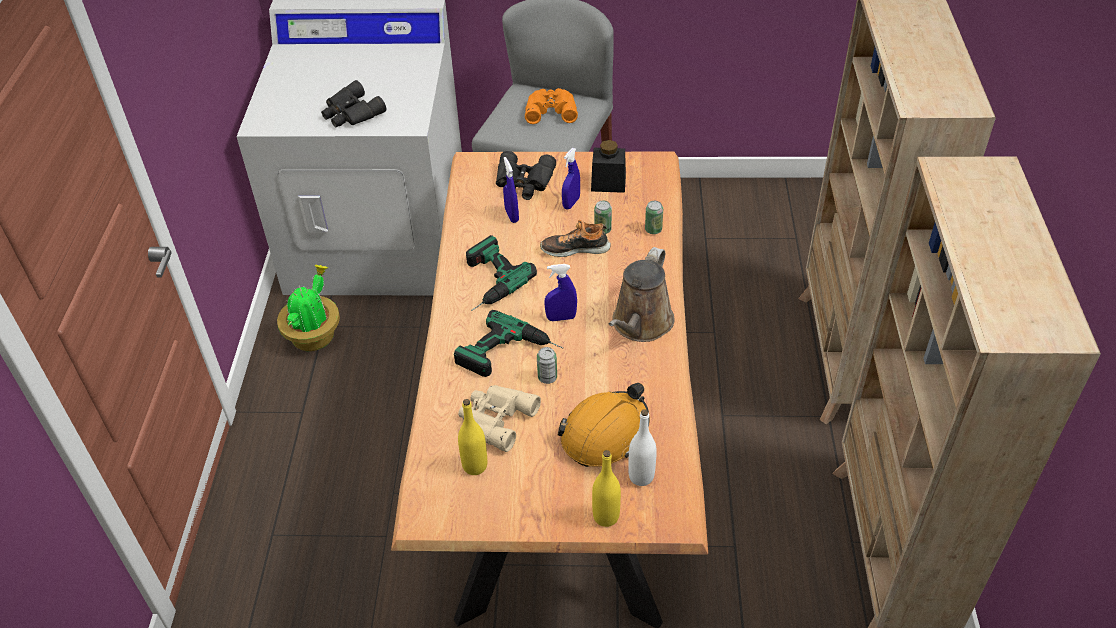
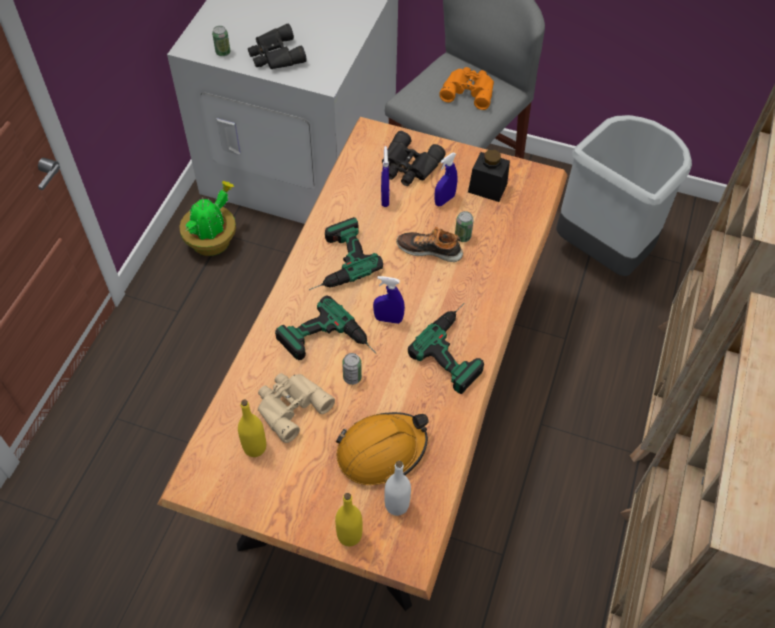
camera: 15 degrees right, 10 degrees up
(640, 324) = (458, 347): brown watering can -> power drill
(653, 230) = (510, 250): can -> can (223, 52)
(719, 245) = (604, 251): none -> grey trash can

